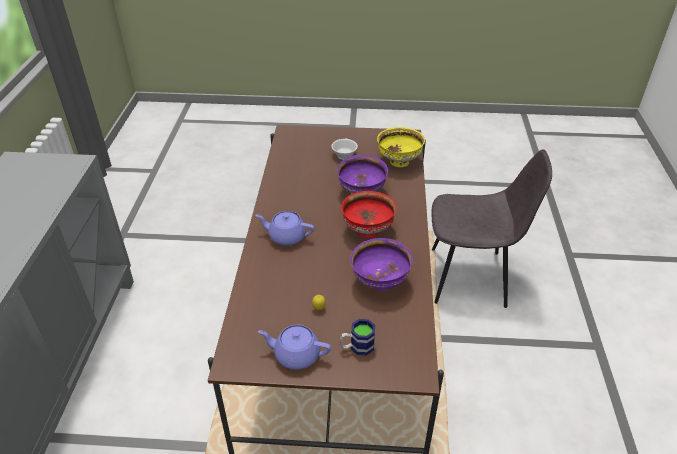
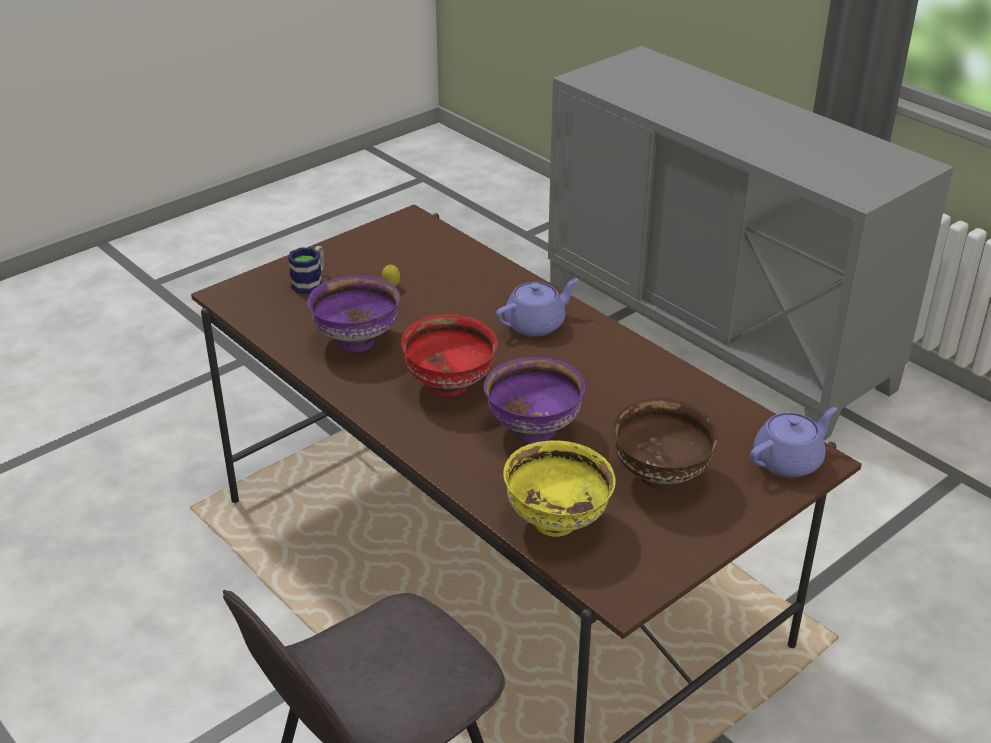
camera: 135 degrees right, 5 degrees down
(296, 355) = (362, 250): purple teapot -> purple teapot (789, 461)
(343, 154) = (661, 477): white cup -> brown bowl

